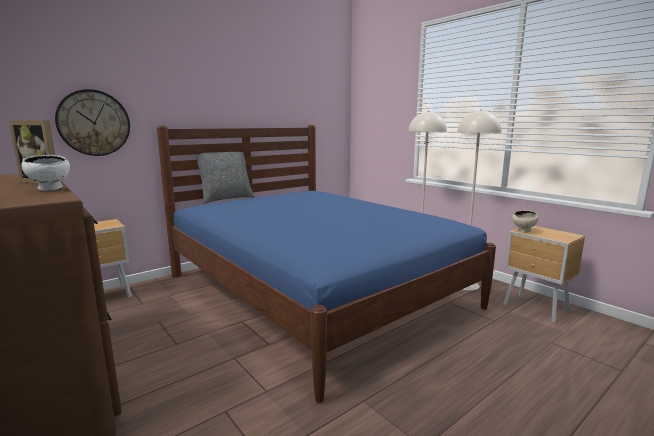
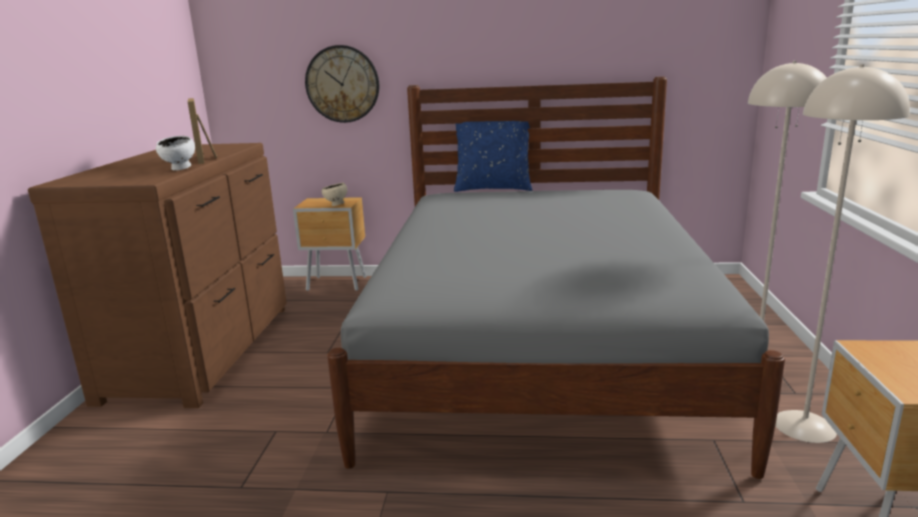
camera: 45 degrees right, 5 degrees up
(226, 199) = (493, 188): grey pillow -> blue pillow
(314, 291) = (538, 347): blue bed -> grey bed
(524, 231) = (865, 350): beige bowl -> beige bowl (336, 205)

